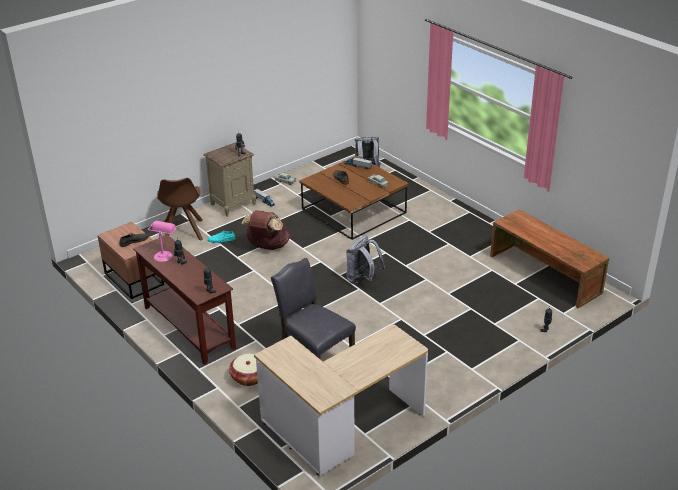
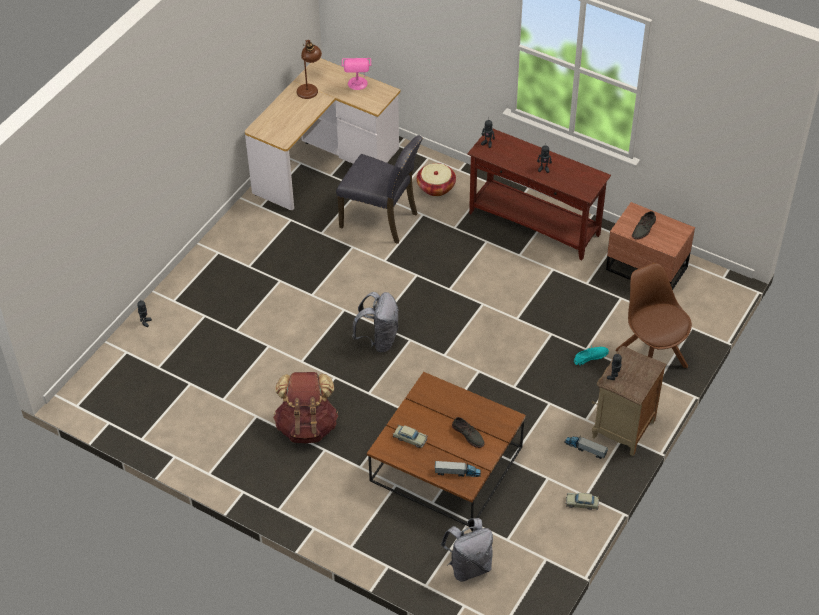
camera: 160 degrees right, 15 degrees up
(164, 254) = (570, 175): pink table lamp -> pink table lamp (358, 86)
(267, 247) = (525, 361): brown backpack -> brown backpack (307, 426)
(343, 380) = (309, 85): none -> brown table lamp
(546, 274) = (152, 410): brown bench -> none

